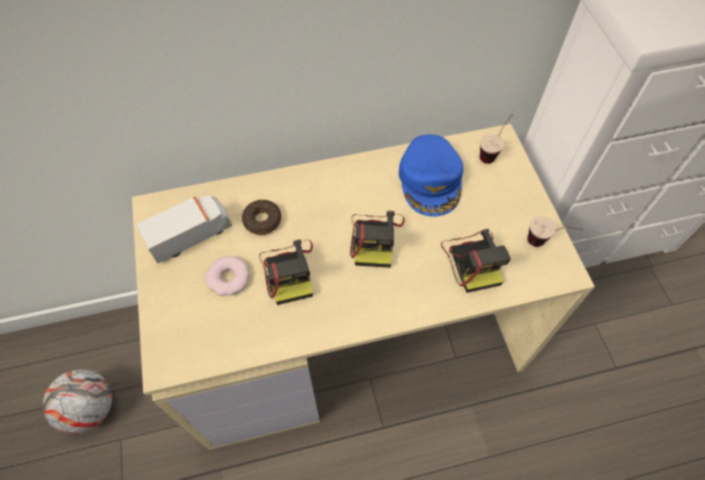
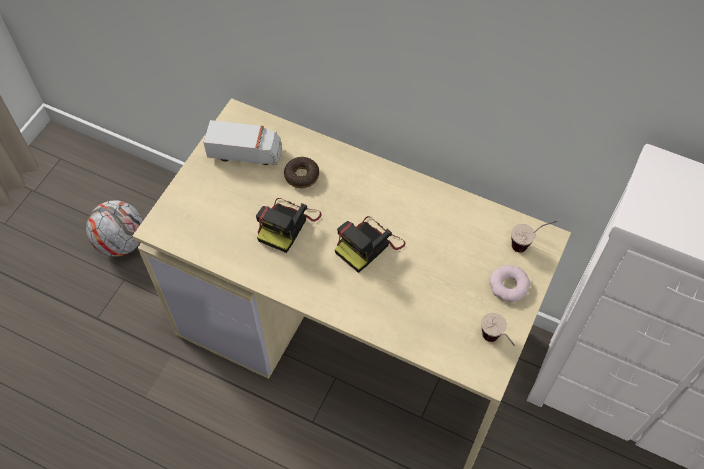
camera: 40 degrees right, 0 degrees up
(229, 278) = (244, 200): donut -> donut (508, 285)
(431, 180) = (454, 232): blue cap -> none
(473, 260) = (425, 312): camera -> none

